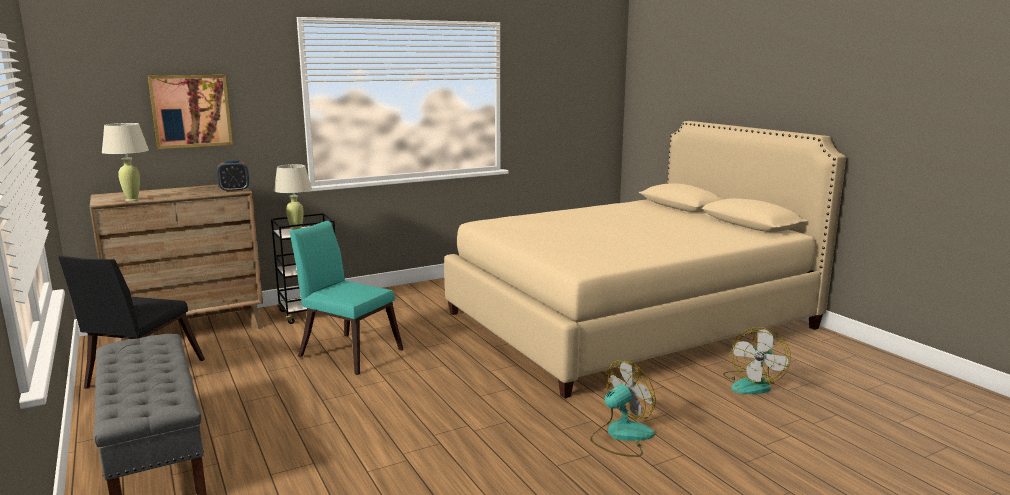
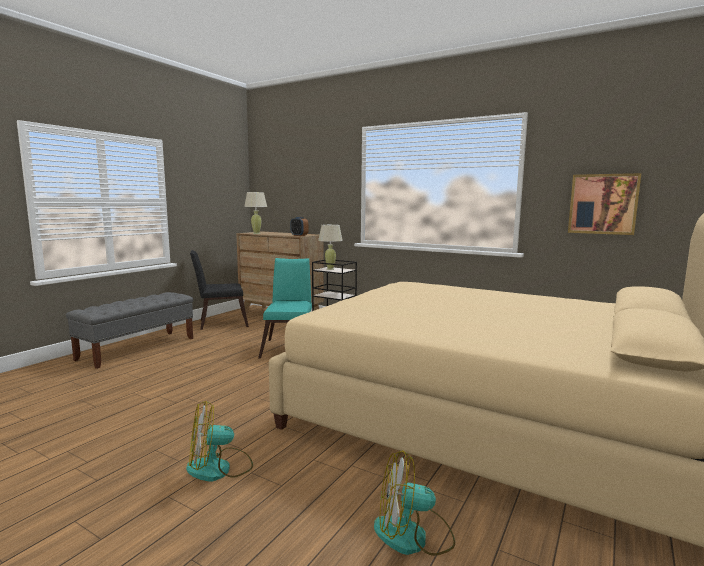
camera: 60 degrees right, 5 degrees down
(191, 111) = (304, 189): picture -> picture (603, 204)
(621, 436) = (219, 468): fan -> fan turned 135 degrees clockwise

